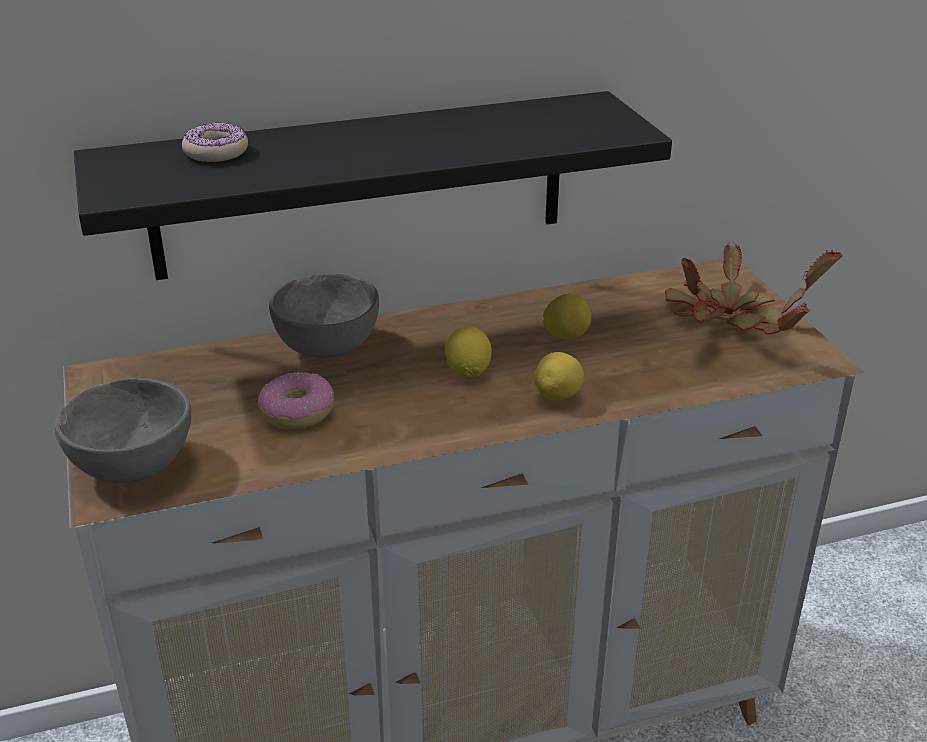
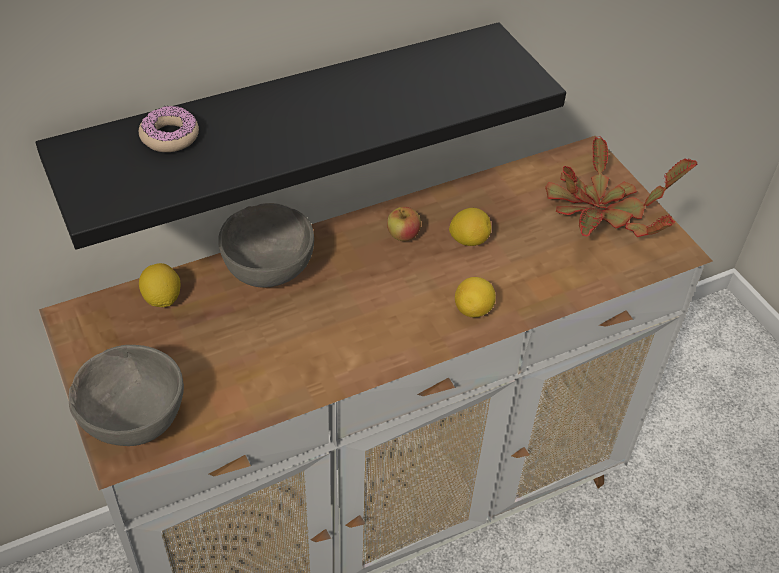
camera: 10 degrees left, 15 degrees up
(297, 412) = (259, 346): donut -> none
(468, 372) = (394, 288): lemon -> lemon (162, 299)
(489, 327) = (403, 236): none -> apple

